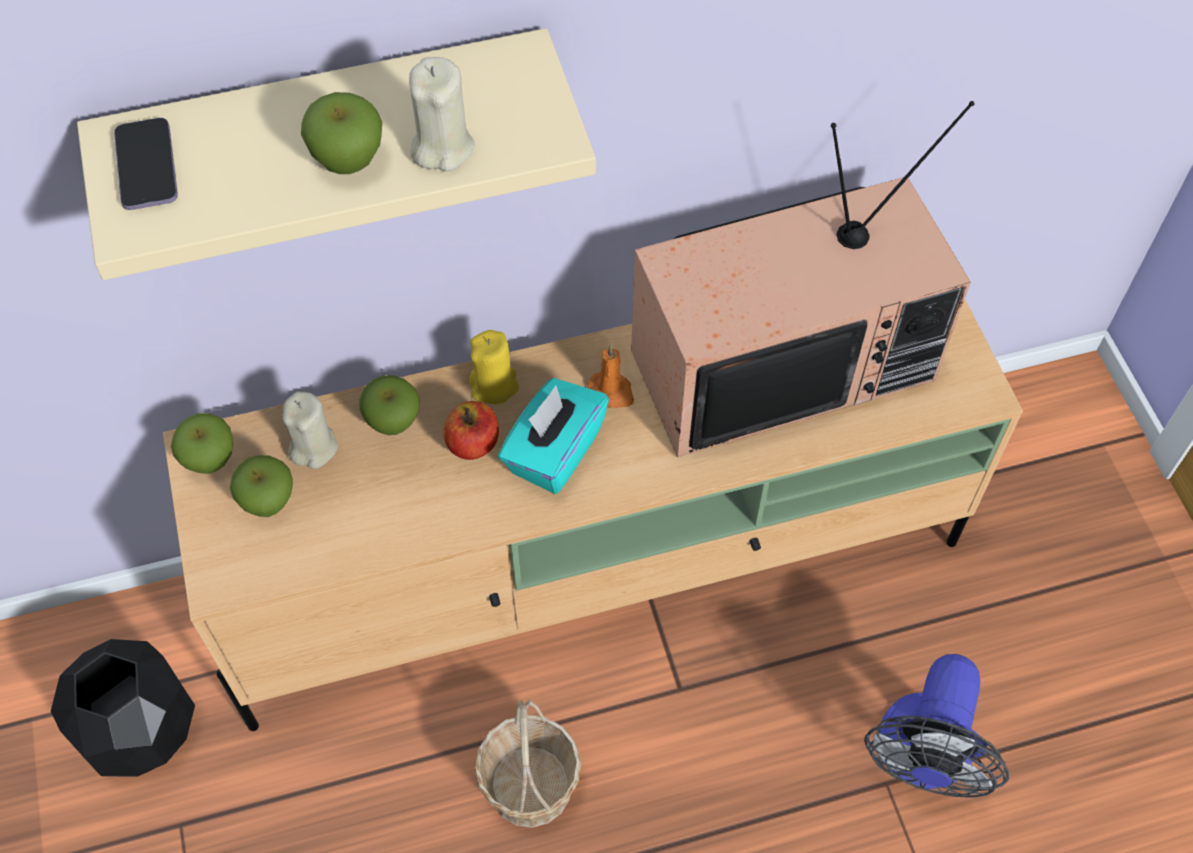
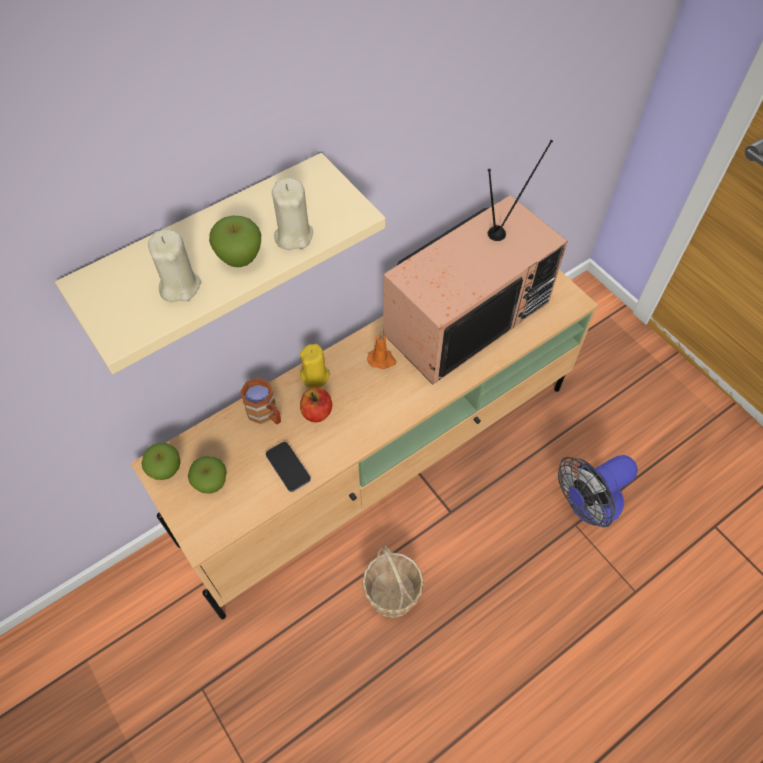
camera: 20 degrees left, 0 degrees up
(140, 728) = (156, 641): black planter -> none
(147, 167) = (114, 296): phone -> phone (288, 467)
(313, 447) = (225, 443): beige candle -> beige candle (179, 286)
(393, 422) = (266, 414): apple -> brown mug
(554, 452) = (364, 402): turquoise tissue box -> none
(922, 759) = (587, 505): fan -> fan turned 60 degrees clockwise

